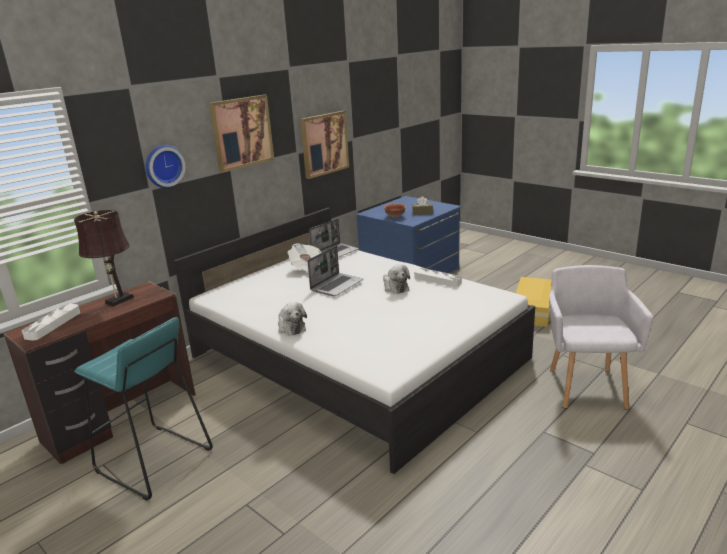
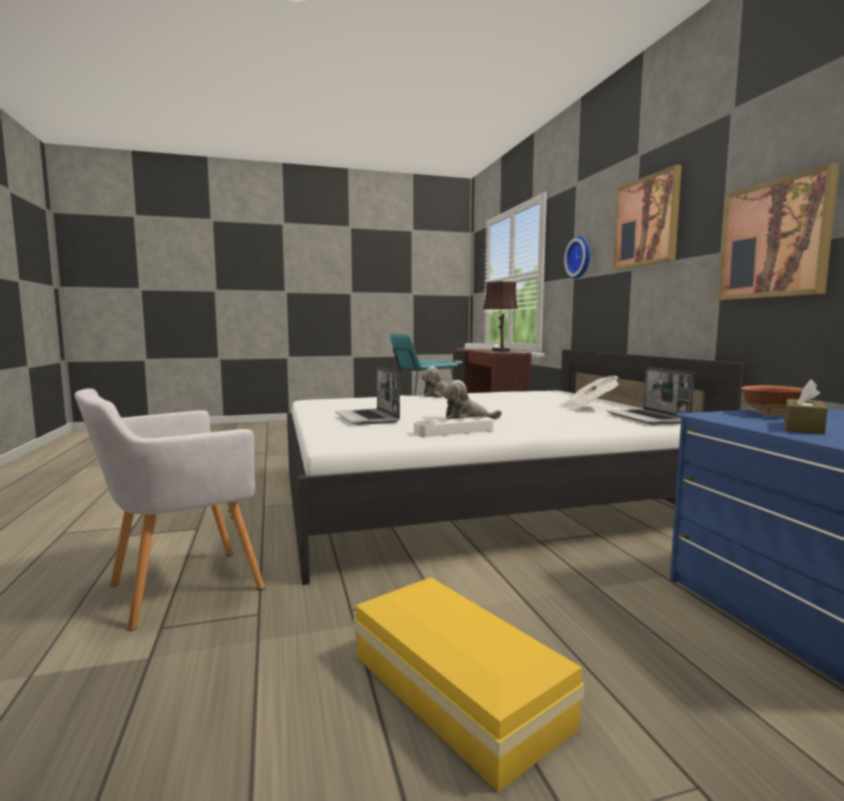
camera: 120 degrees right, 15 degrees down
(337, 285) = (511, 406): laptop -> laptop (367, 418)
(586, 385) = (177, 588): grey armchair -> grey armchair turned 105 degrees clockwise

